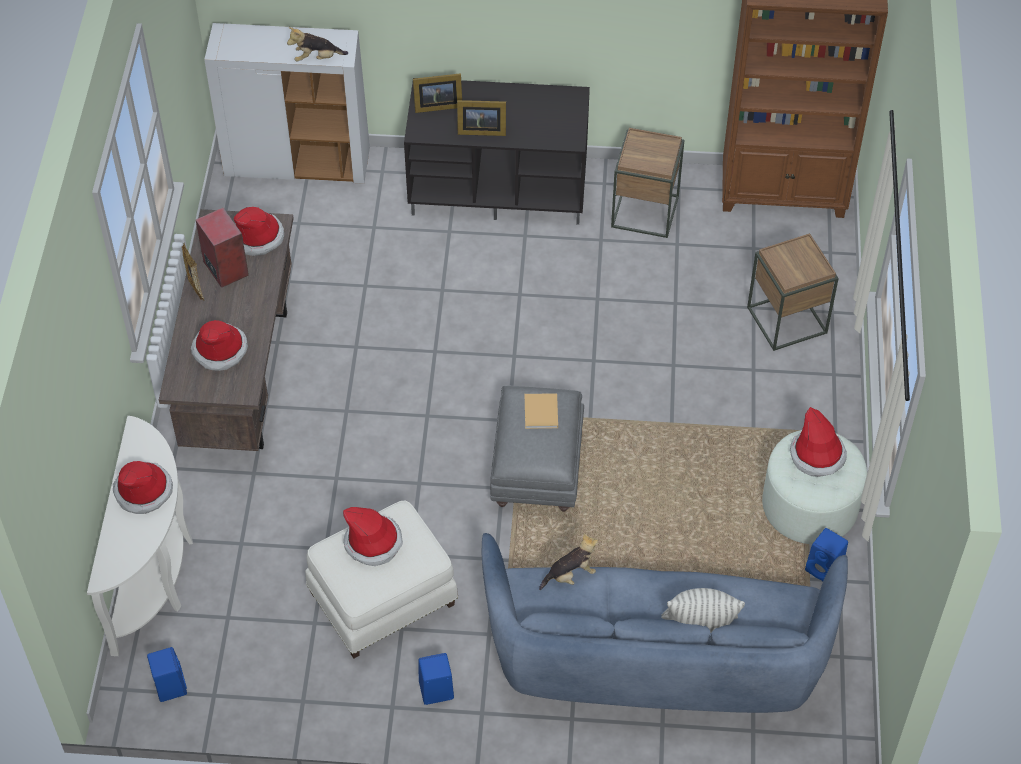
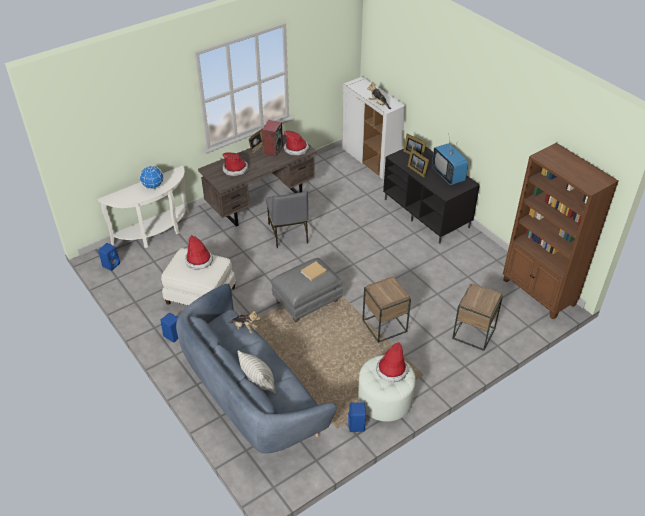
camera: 50 degrees right, 10 degrees down
(143, 490) = (153, 186): hat -> globe
(359, 390) = (288, 234): none -> grey chair
(531, 105) = (448, 175): none -> television
(645, 211) = (471, 258): brown side table -> brown side table (384, 326)

